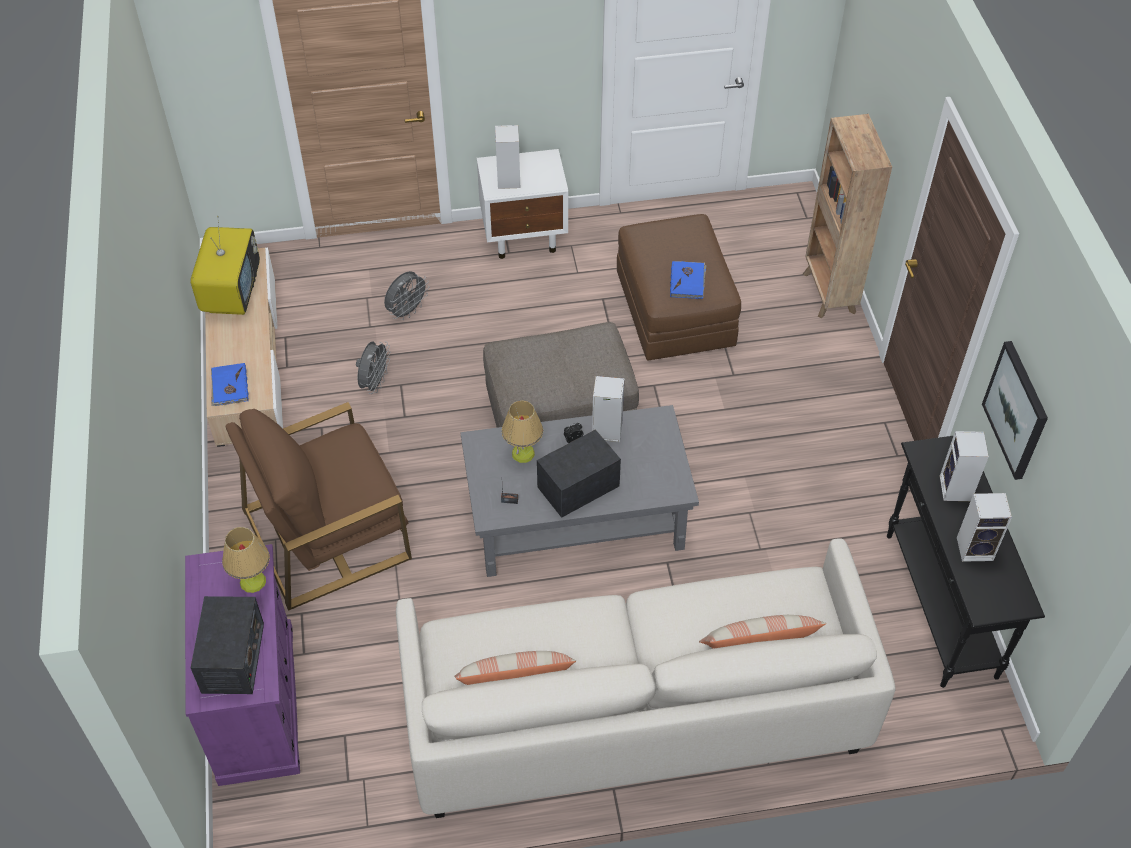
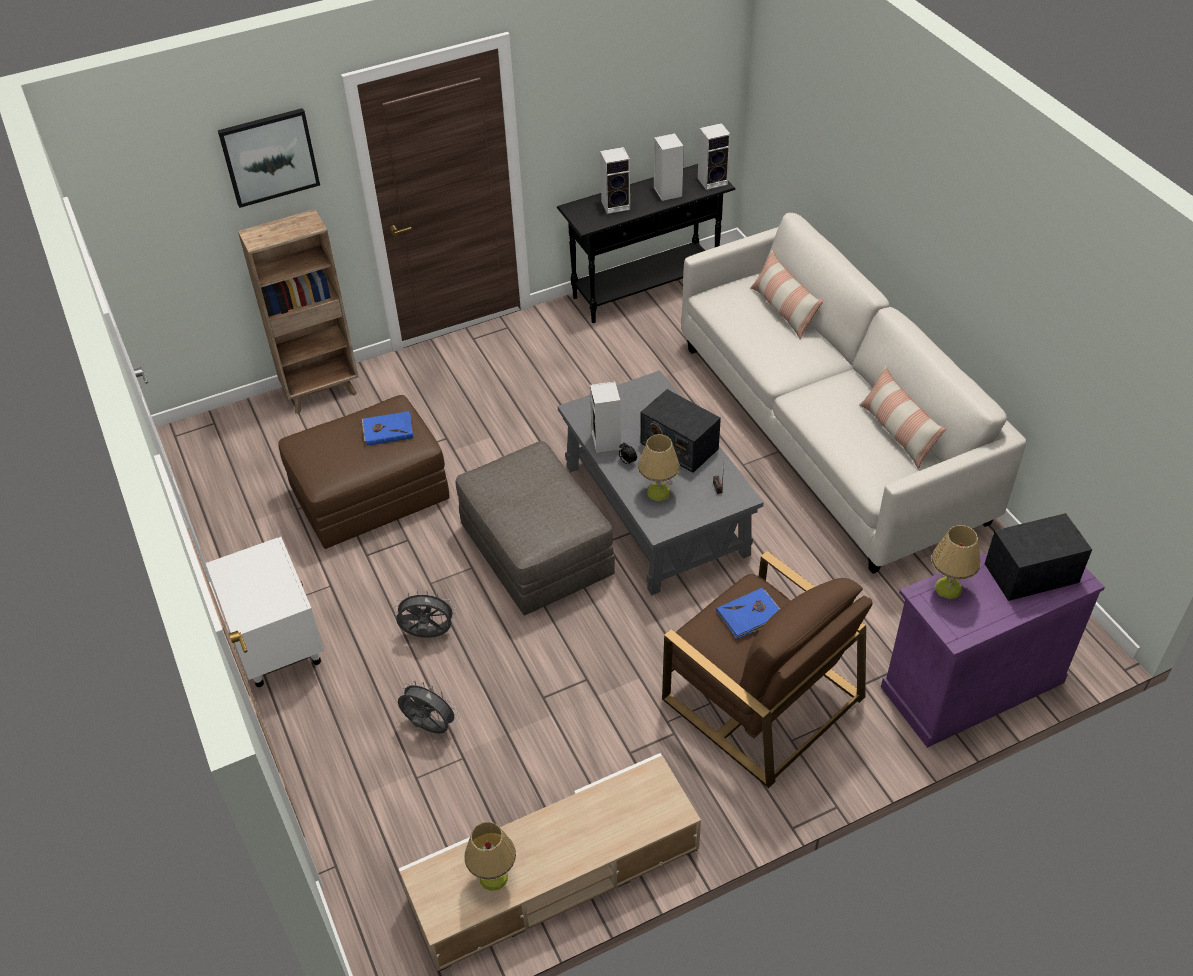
camera: 105 degrees left, 5 degrees down
(229, 386) = (648, 814): blue book -> blue book (750, 615)
(232, 293) = (494, 877): television -> table lamp
(374, 383) = (549, 723): grey fan -> grey fan (427, 635)
(509, 180) = (271, 593): speaker -> speaker (713, 181)
(1016, 410) = (591, 119): picture -> picture (269, 157)

